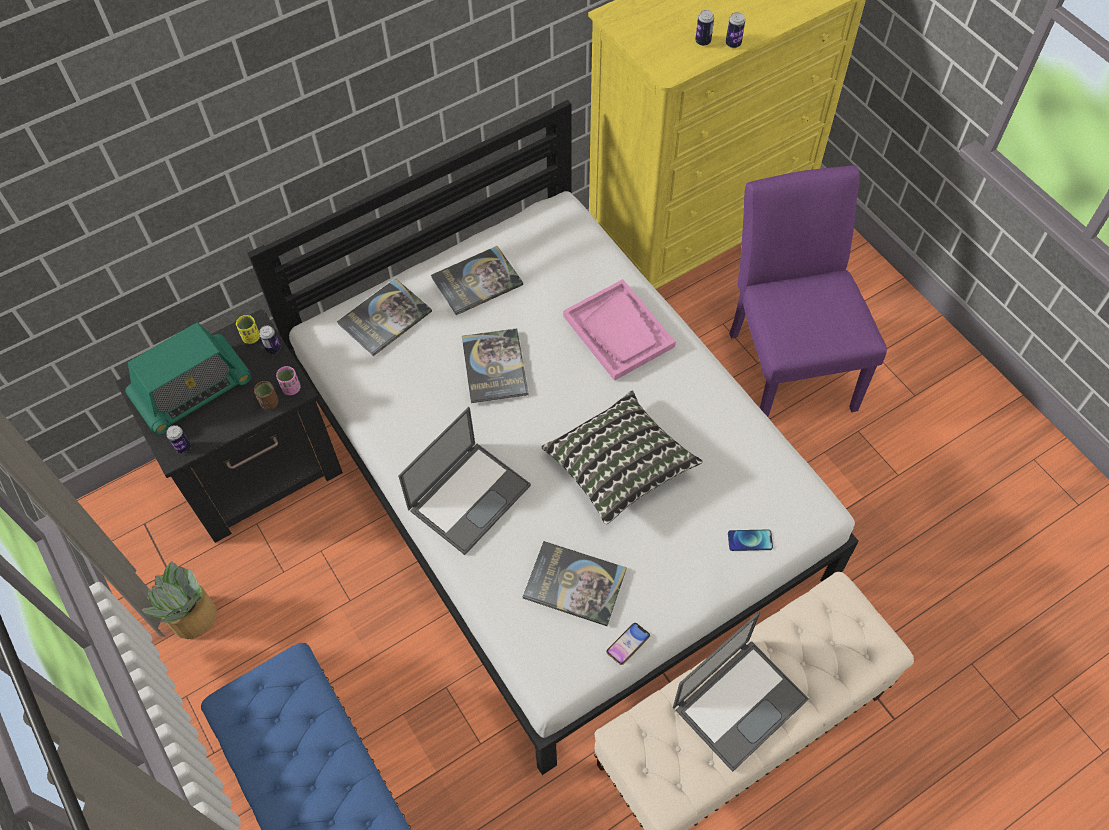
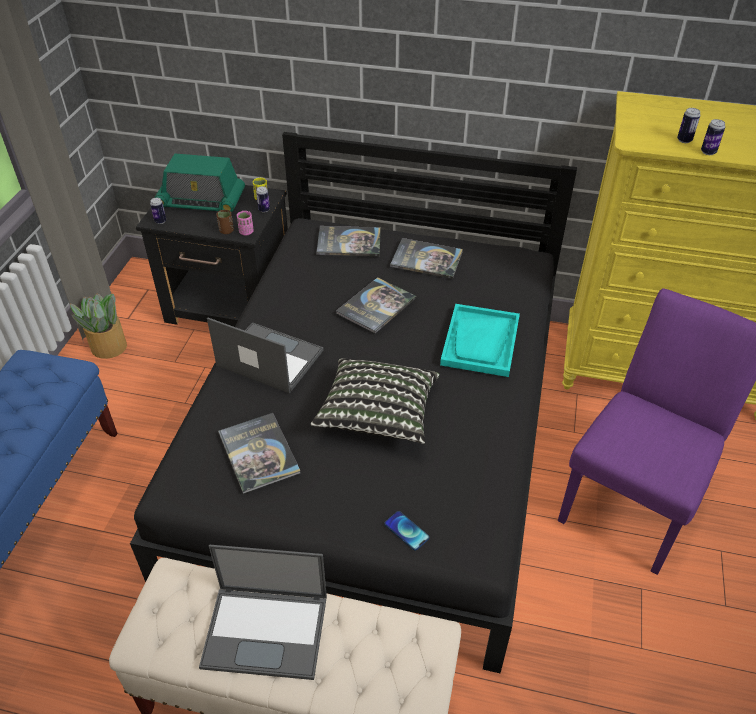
camera: 45 degrees right, 15 degrees down
(469, 496) = (268, 358): laptop -> laptop turned 150 degrees counterclockwise
(557, 480) = (378, 439): white bed -> black bed
(619, 331) = (480, 342): pink tray -> turquoise tray
(628, 644) = (240, 517): phone -> none

